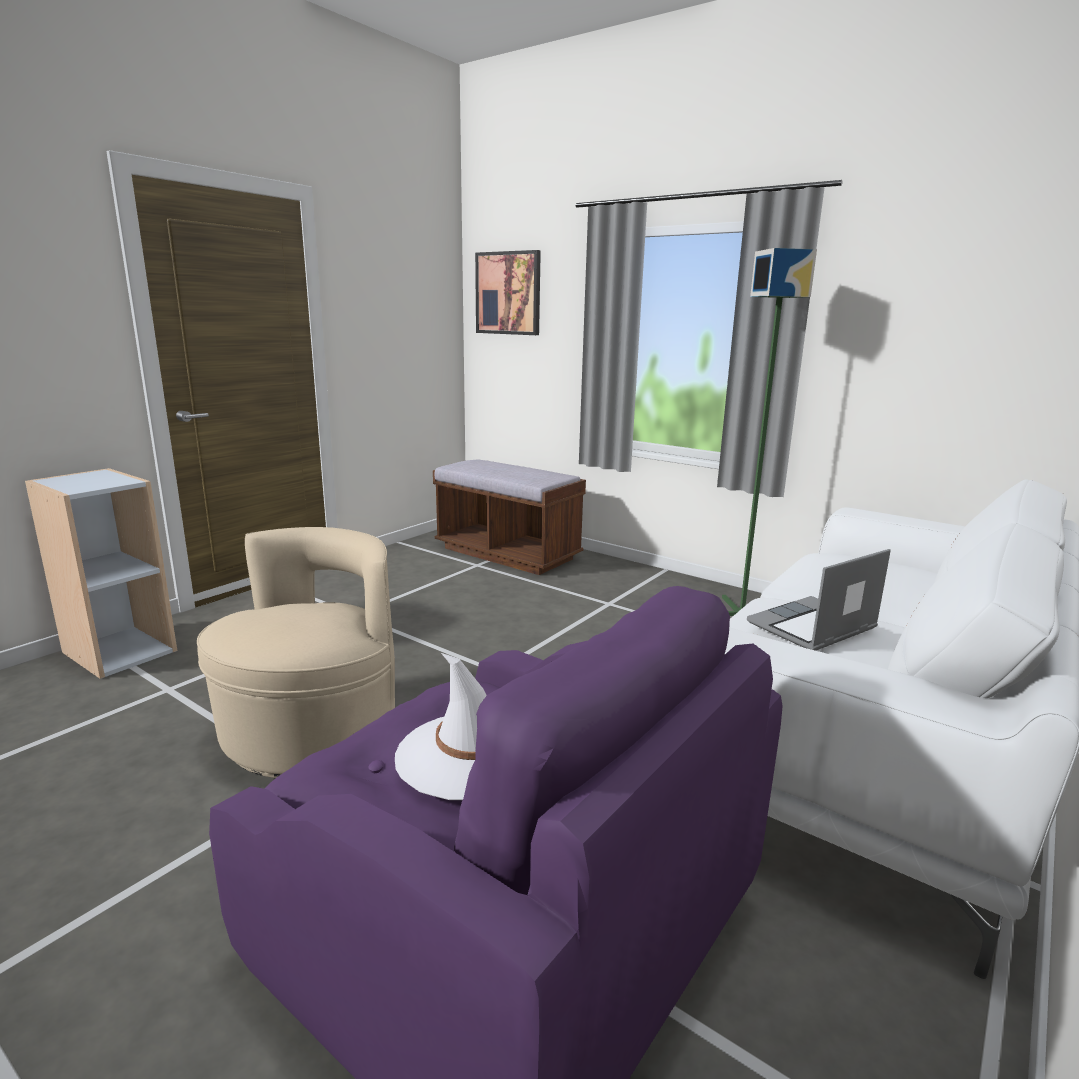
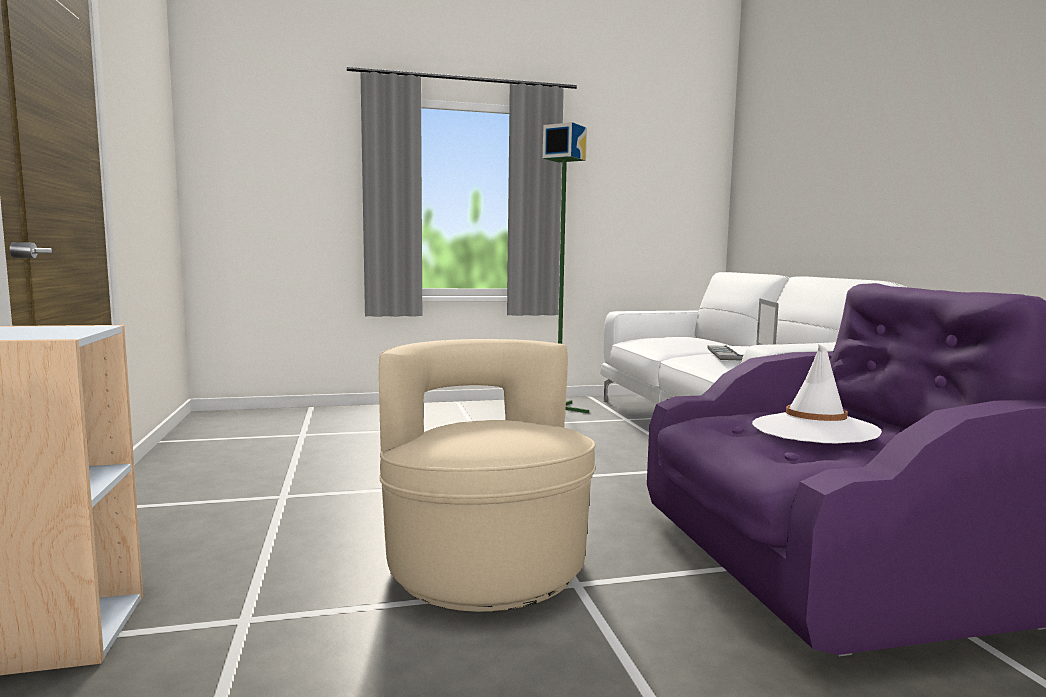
camera: 50 degrees left, 10 degrees down
(507, 553) = (308, 421): brown bench -> none
(508, 293) = (249, 147): picture -> none

